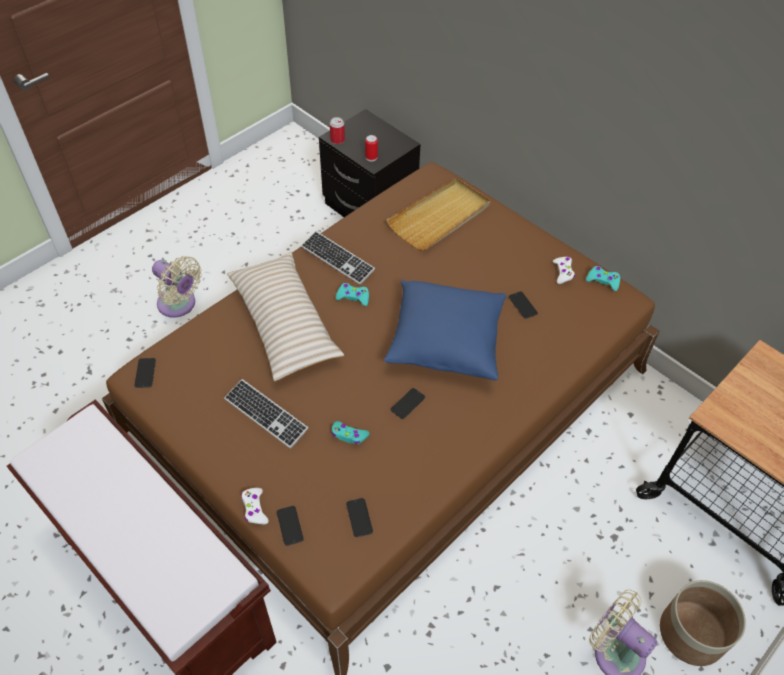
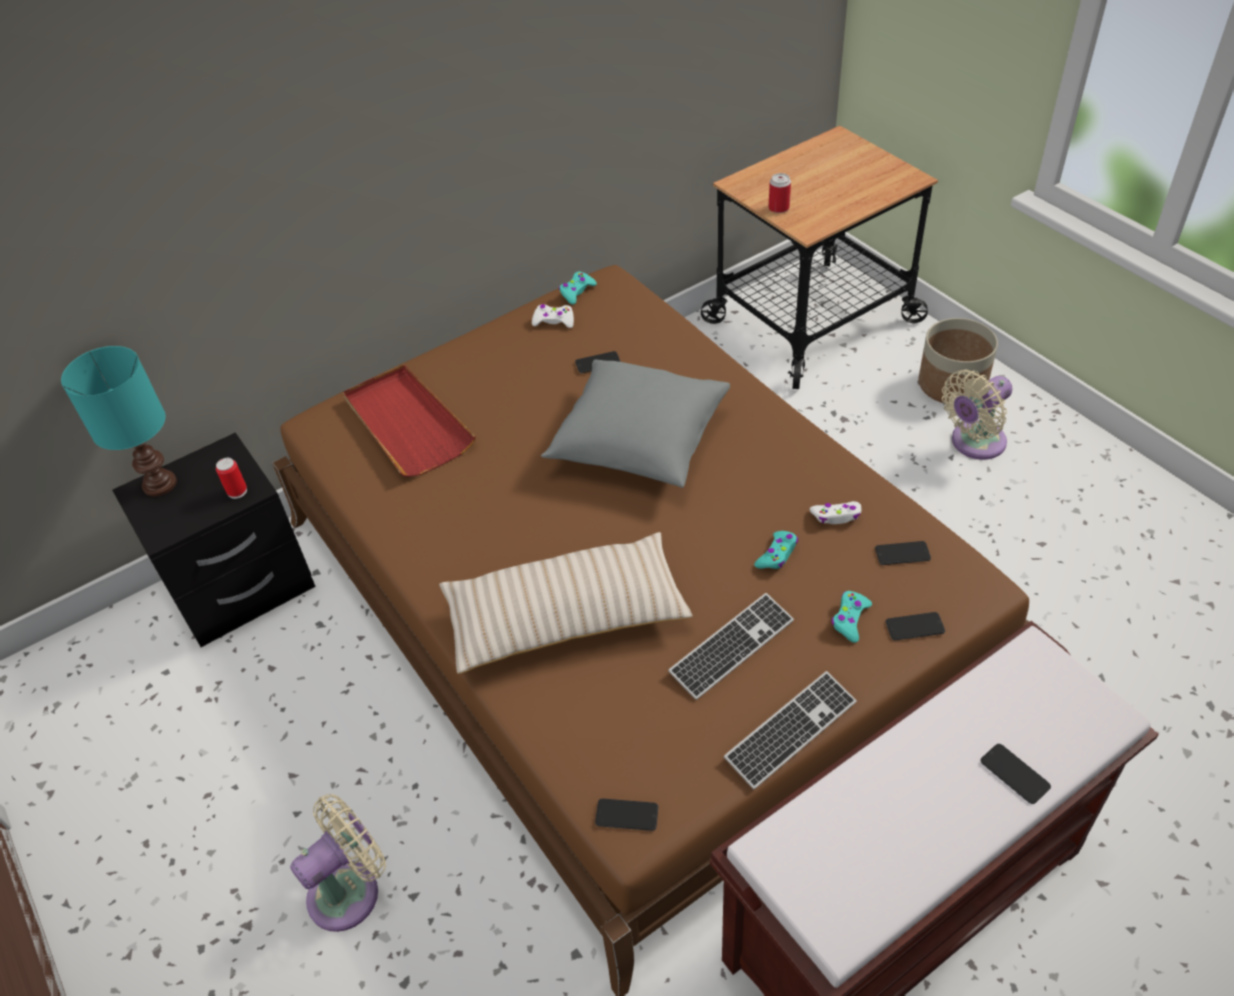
camera: 75 degrees left, 5 degrees down
(254, 509) = (888, 666): white game controller -> white game controller (836, 516)
(337, 140) = (171, 531): can -> can (778, 208)
(337, 259) = (453, 543): keyboard -> keyboard (791, 731)
(353, 297) = (536, 530): turquoise game controller -> turquoise game controller (850, 619)
(372, 126) = (161, 484): none -> turquoise table lamp
(408, 404) = (733, 491): phone -> phone (1014, 774)
(440, 217) = (407, 424): beige tray -> red tray
(446, 341) = (638, 442): blue pillow -> grey pillow

